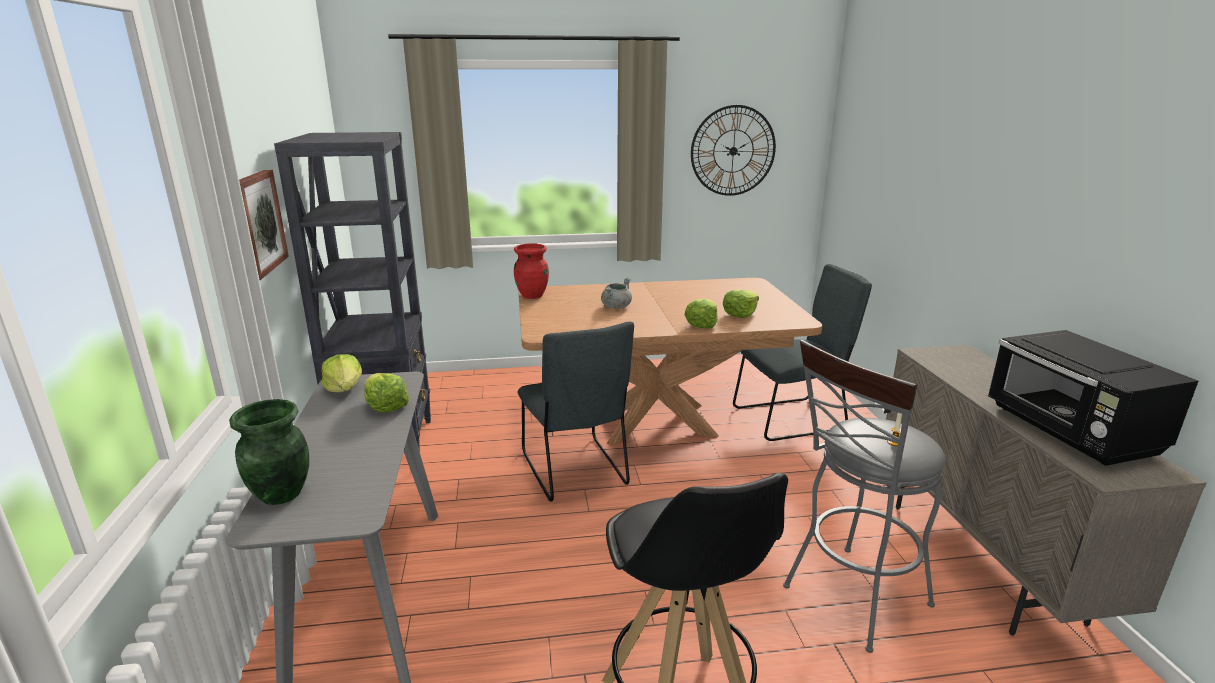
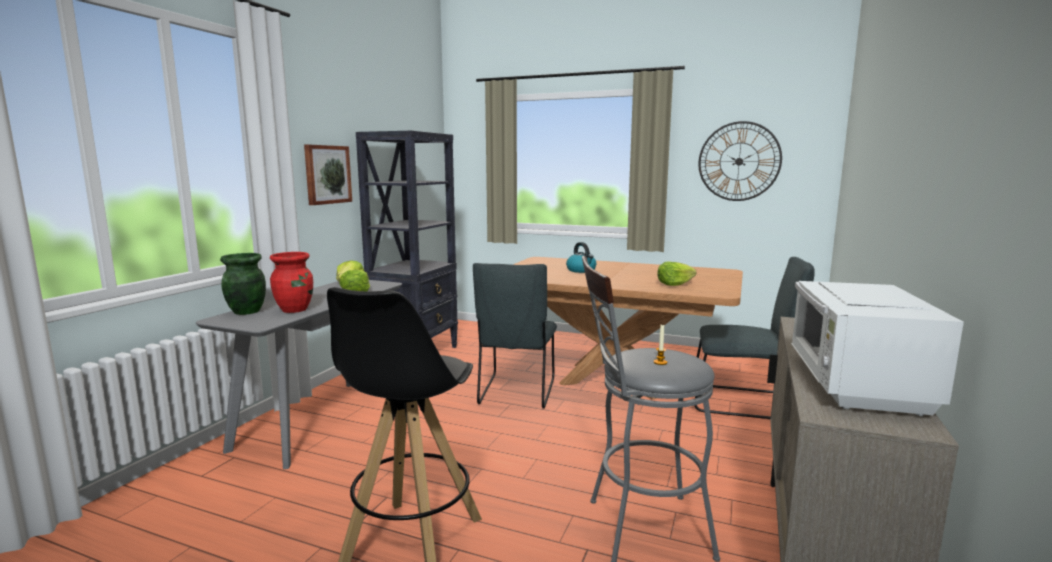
camera: 30 degrees right, 10 degrees down
(532, 295) = (533, 260): red vase -> red vase (295, 309)
(616, 306) = (581, 270): grey cooking pot -> kettle
(701, 324) = (629, 285): lettuce -> none
(1071, 432) = (855, 385): black microwave -> white microwave

